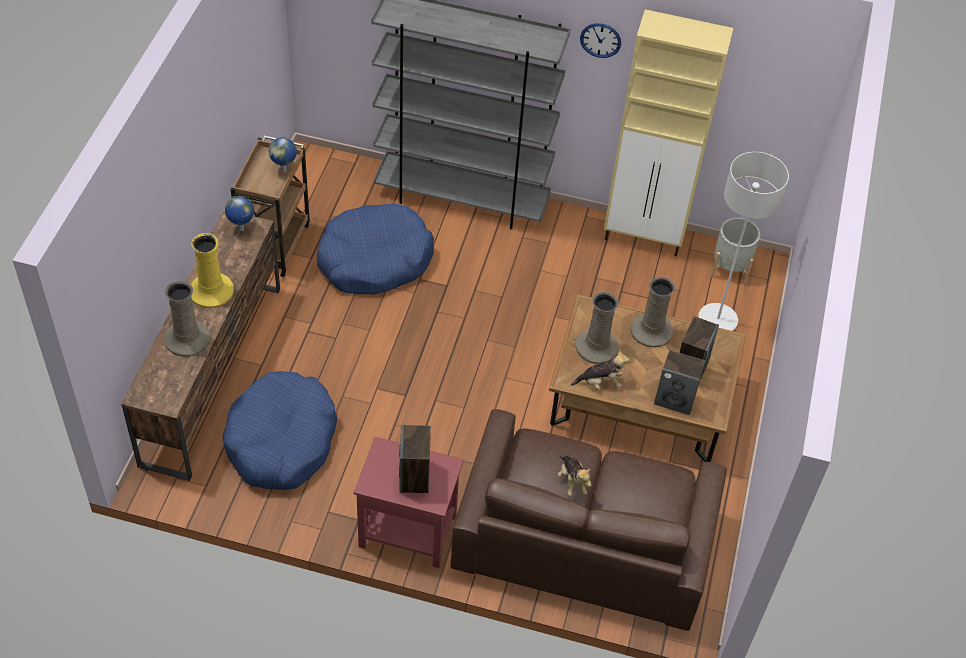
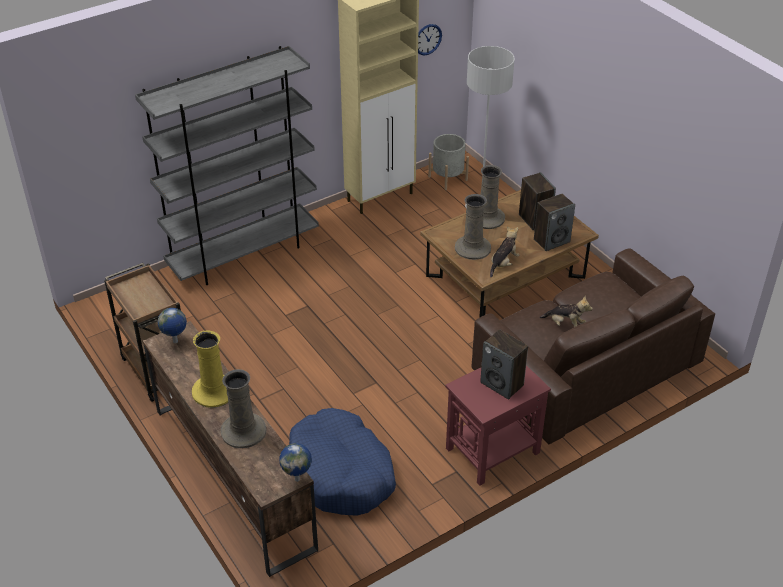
camera: 45 degrees left, 10 degrees down
(284, 170) = (152, 287): globe -> globe (297, 479)
(374, 260) = (239, 327): blue dog bed -> none
(600, 40) = (308, 45): wall clock -> wall clock (427, 39)

